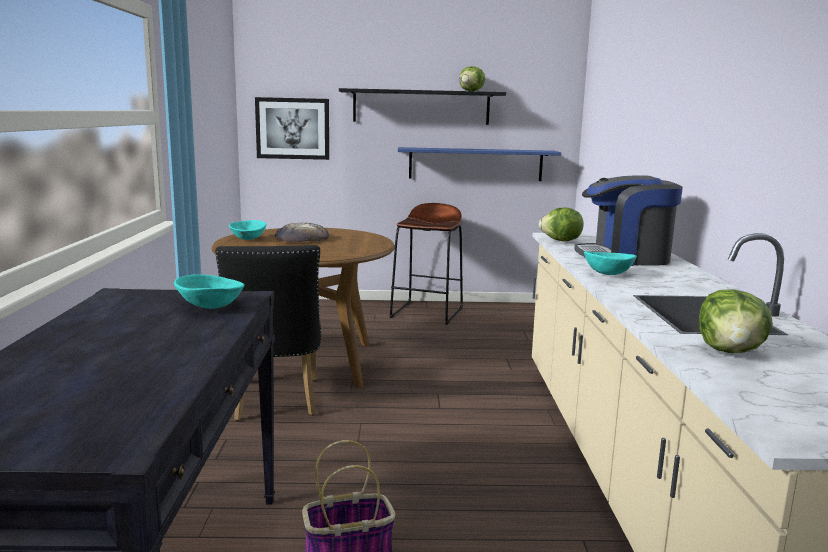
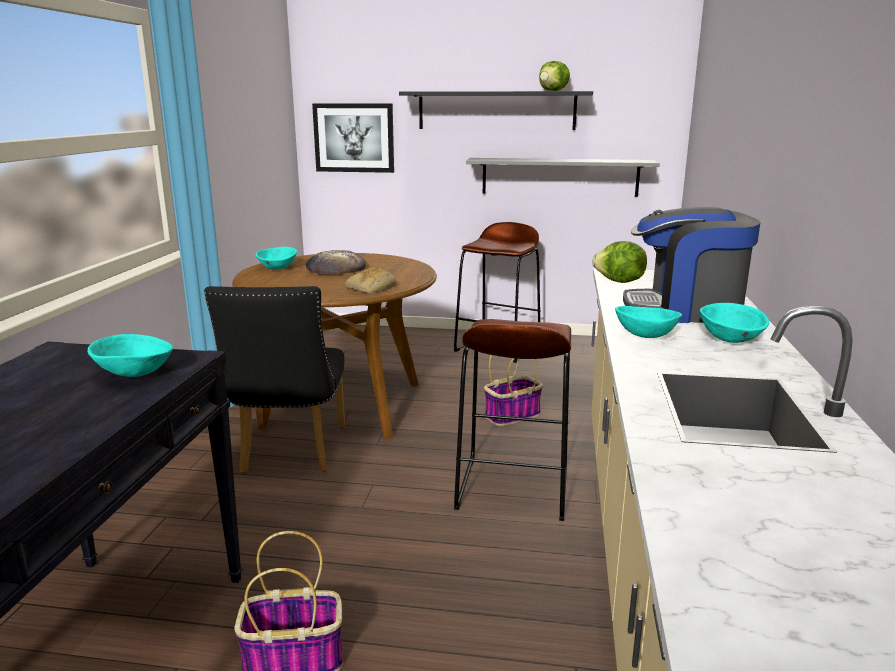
camera: 10 degrees right, 5 degrees up
(345, 252) = (371, 287): none -> bread
(461, 365) = (512, 415): none -> basket
(475, 164) = (559, 177): blue shelf -> grey shelf
(482, 418) = (512, 488): none -> brown stool
(671, 275) = (730, 340): none -> turquoise bowl
(730, 351) = (733, 480): lettuce -> none

